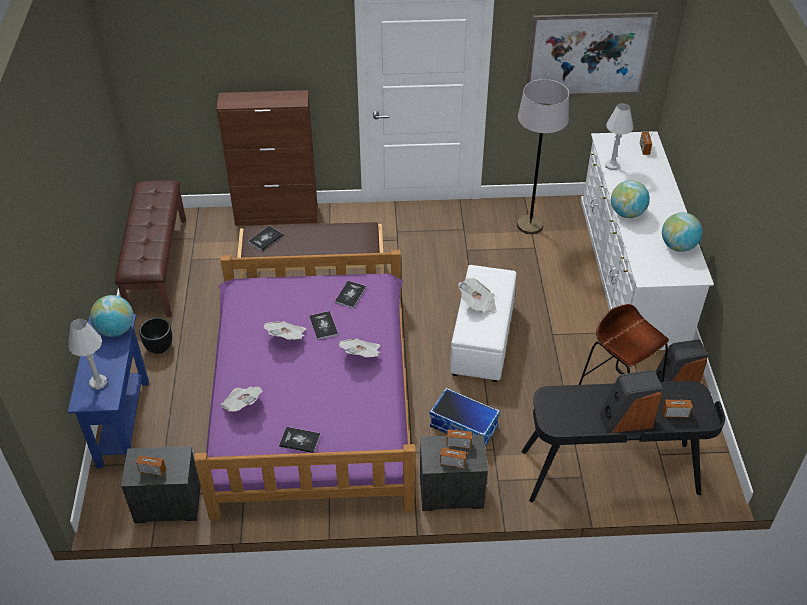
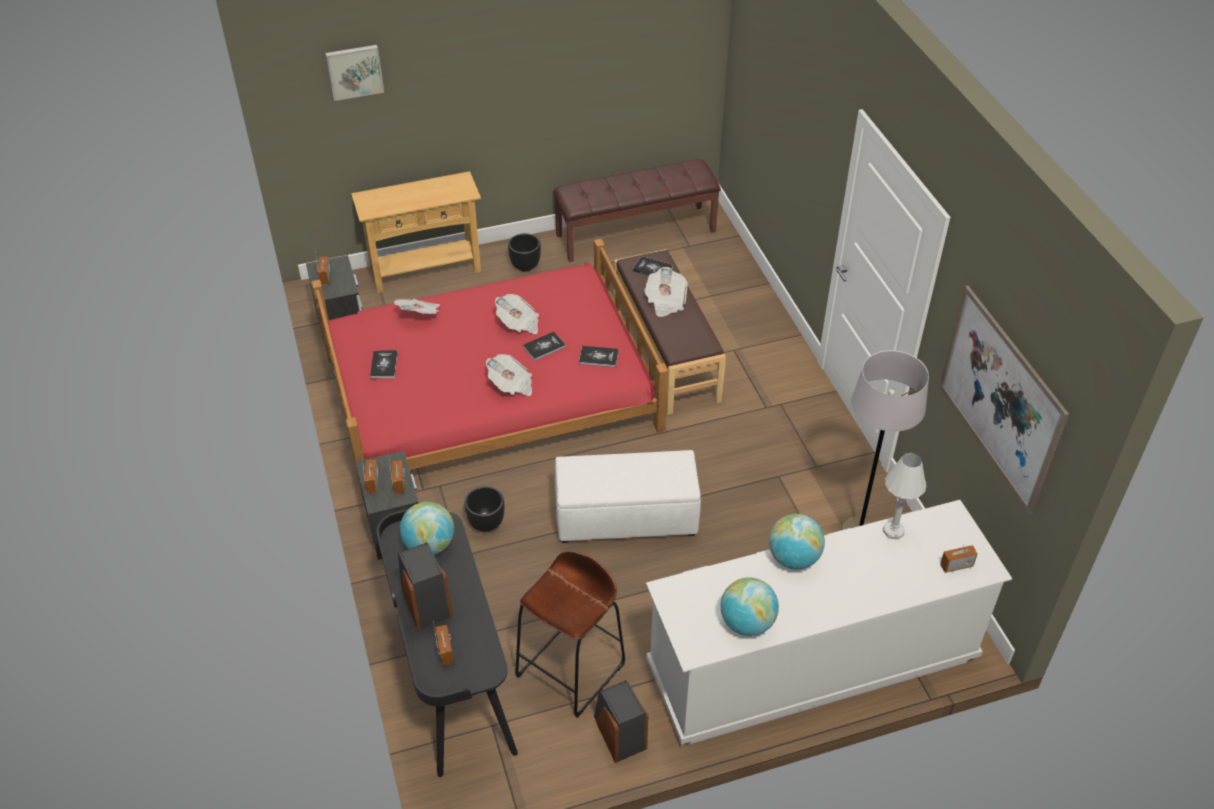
camera: 75 degrees right, 0 degrees up
(31, 292) = (354, 71): none -> picture
(98, 383) = (388, 200): white table lamp -> none
(116, 330) = (455, 191): globe -> globe (429, 545)
(123, 423) = (425, 271): blue console table -> beige console table
(277, 216) = (756, 297): brown cabinet -> none
(313, 398) = (492, 391): purple bed -> red bed
(464, 426) = (486, 524): storage box -> black planter
(478, 304) = (622, 467): newspaper -> newspaper (665, 302)

